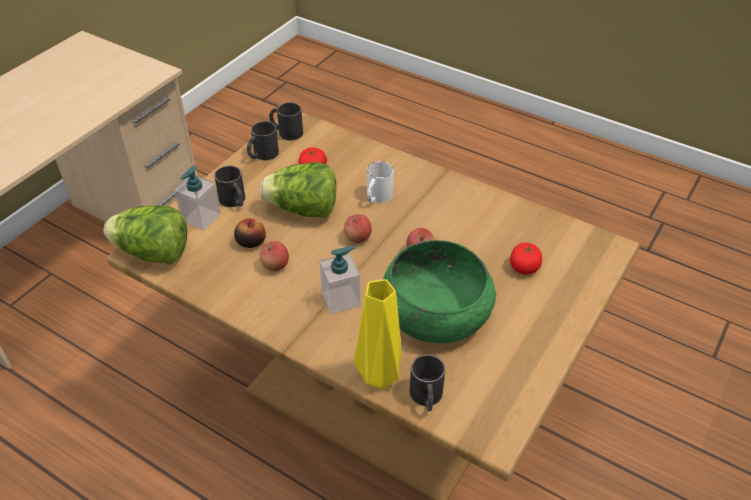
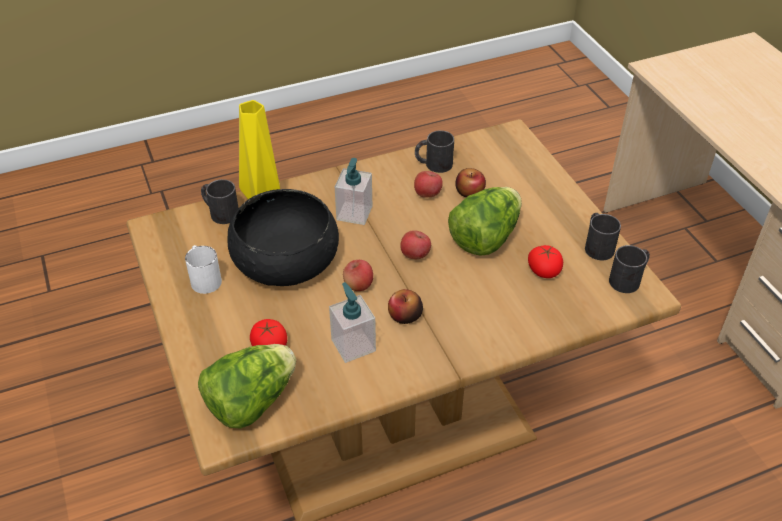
camera: 125 degrees right, 0 degrees up
(153, 253) = (502, 139): lettuce -> lettuce (251, 402)
(201, 218) = (527, 175): soap dispenser -> soap dispenser (353, 345)
(234, 201) = (534, 202): black mug -> black mug (433, 164)
(377, 197) = (460, 295): white mug -> white mug (204, 278)
(424, 214) = (405, 316): none -> apple
(436, 311) = (286, 258): green bowl -> black bowl

